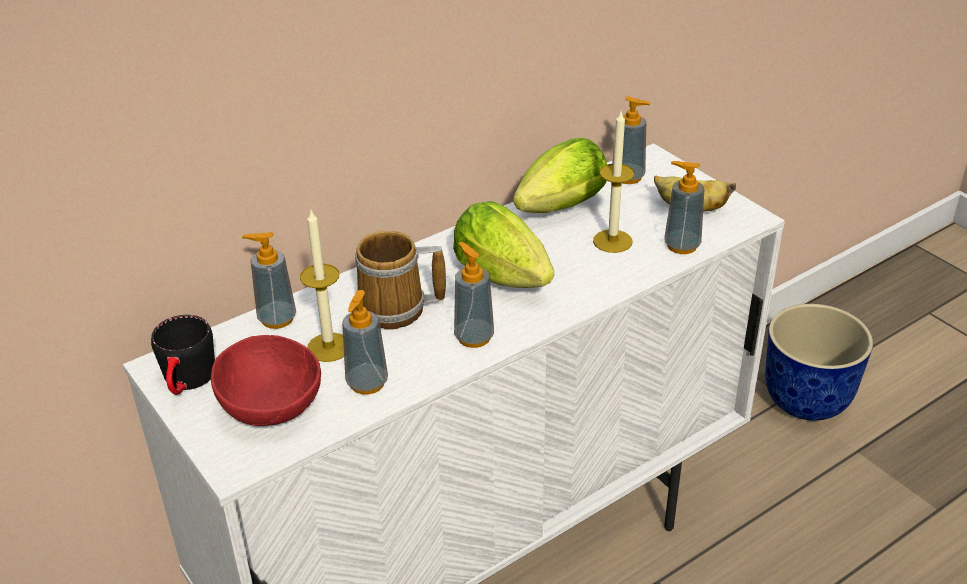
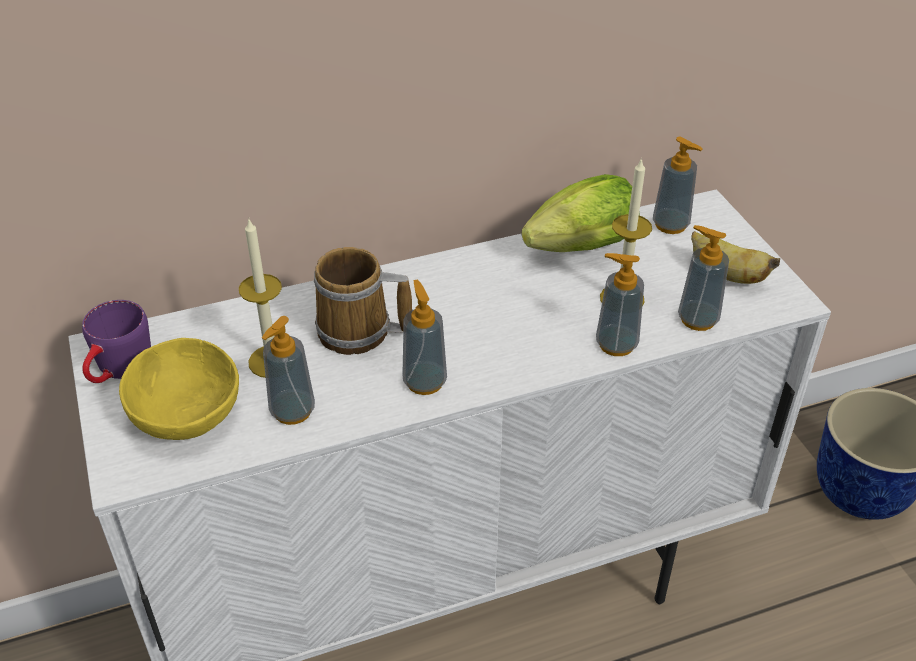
camera: 15 degrees right, 5 degrees up
(187, 382) = (118, 370): black mug -> purple mug
(273, 404) = (189, 414): red bowl -> yellow bowl
(277, 319) = (235, 317): soap dispenser -> soap dispenser (616, 344)
(507, 280) = (488, 322): lettuce -> none

